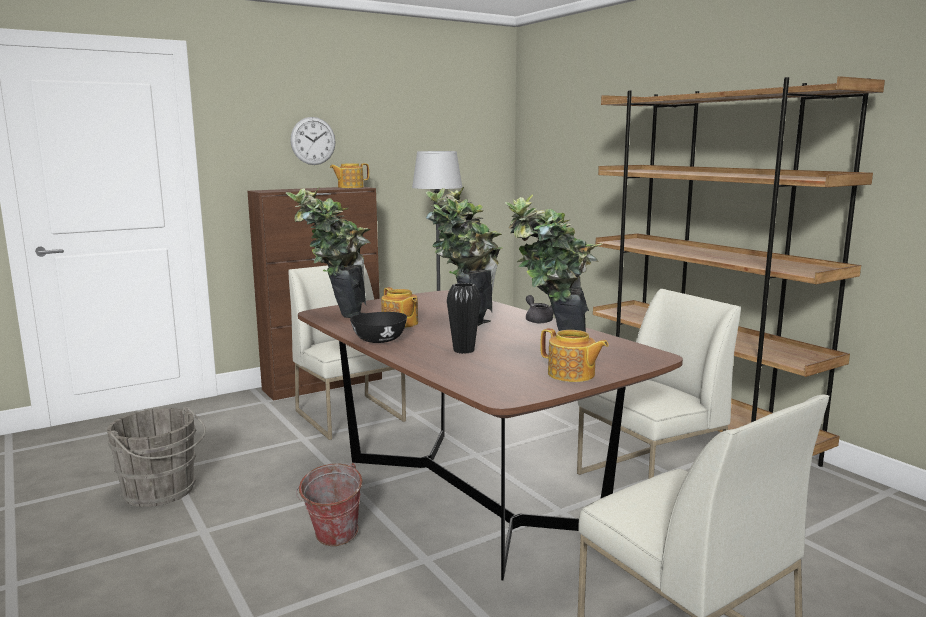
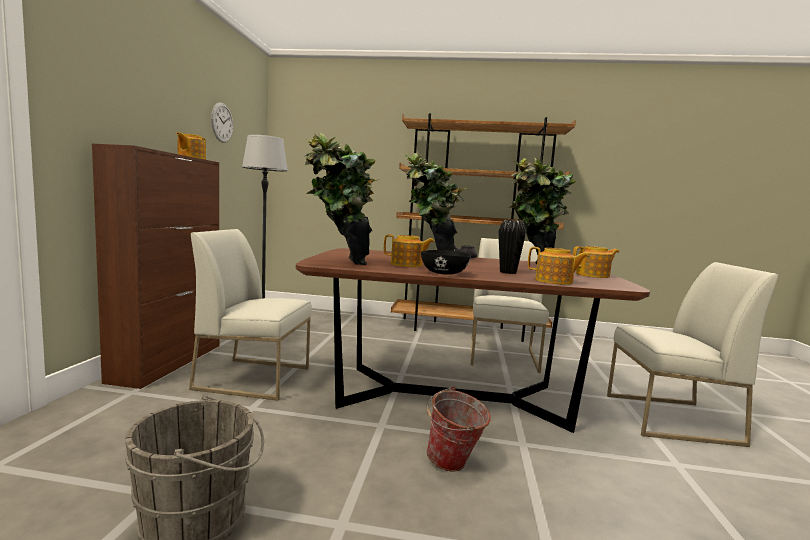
camera: 50 degrees left, 5 degrees down
(313, 141) = (147, 104): wall clock -> wall clock (222, 122)
(449, 371) = (554, 281): none -> teapot

